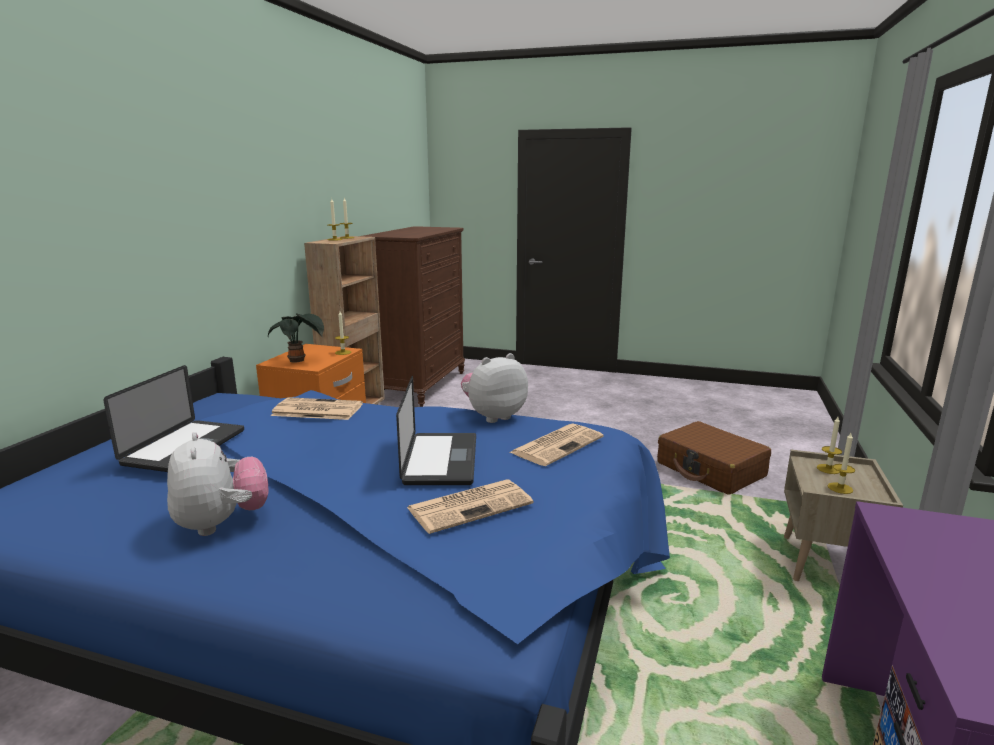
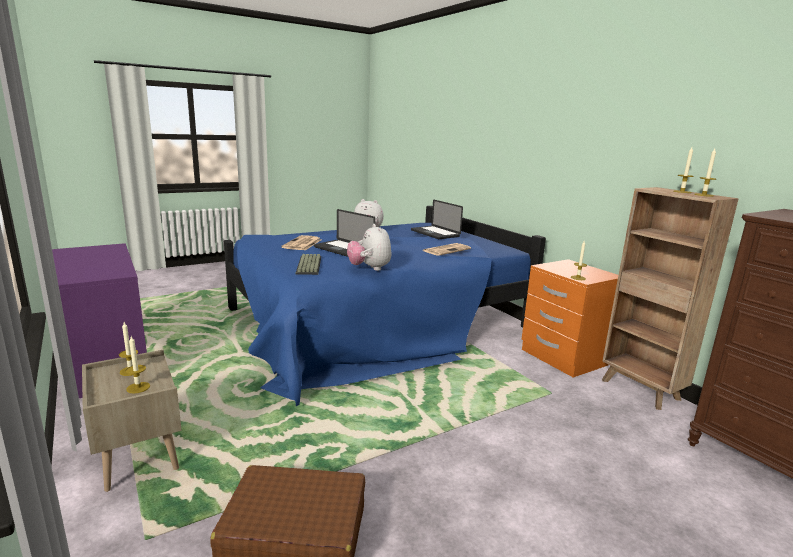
camera: 130 degrees right, 0 degrees up
(299, 361) = (565, 266): potted plant -> none
(493, 416) = (369, 268): plush toy -> plush toy turned 150 degrees clockwise
(557, 445) = (310, 265): newspaper -> keyboard

